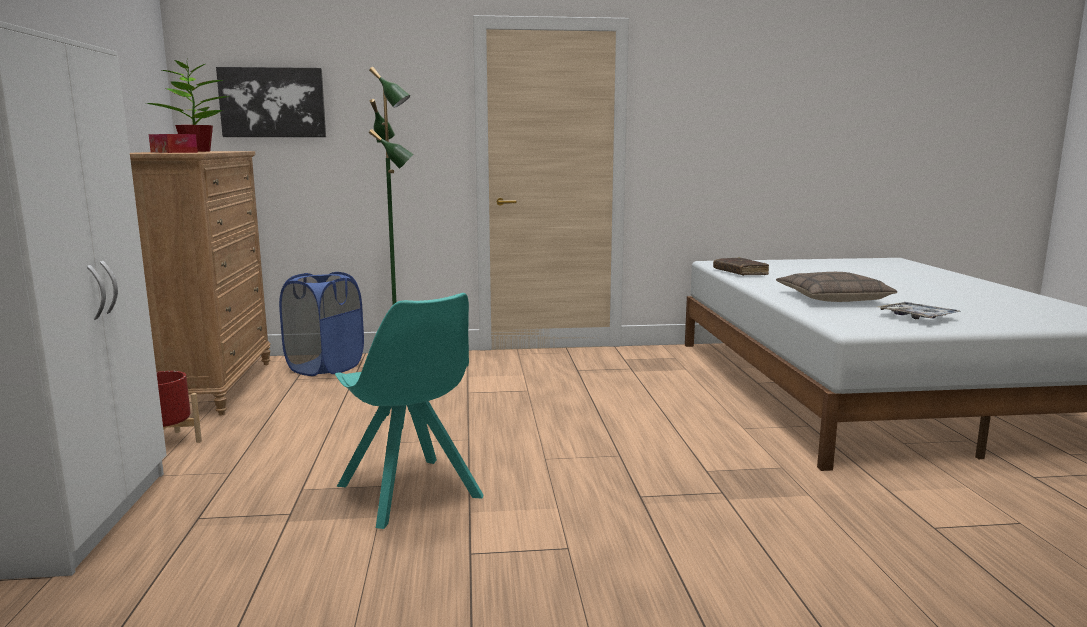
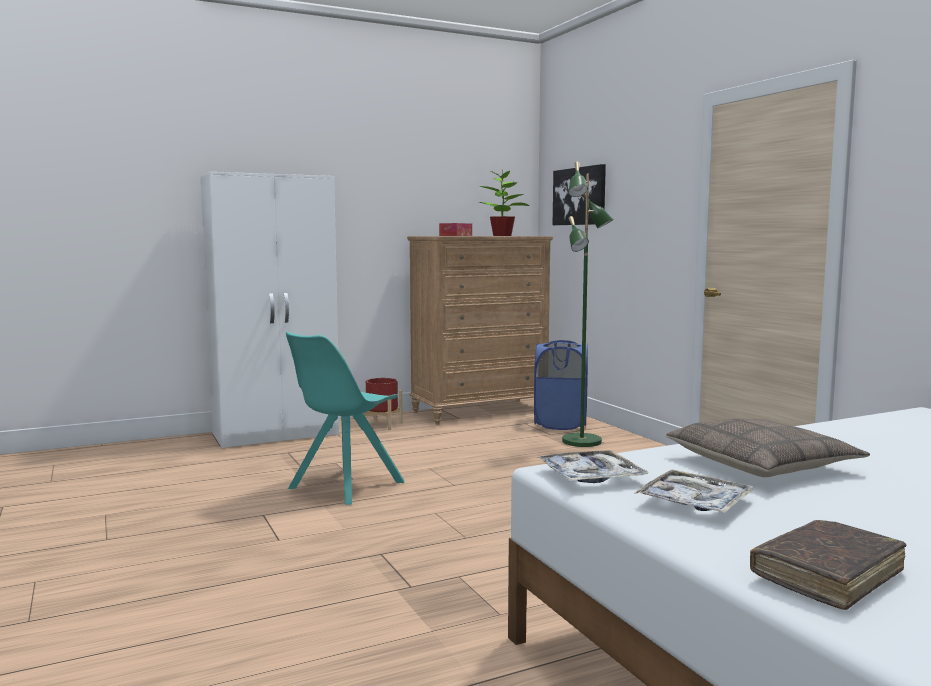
camera: 70 degrees right, 5 degrees down
(740, 272) = (871, 425): brown book -> brown book (827, 575)
(865, 325) = (590, 477): none -> tray

